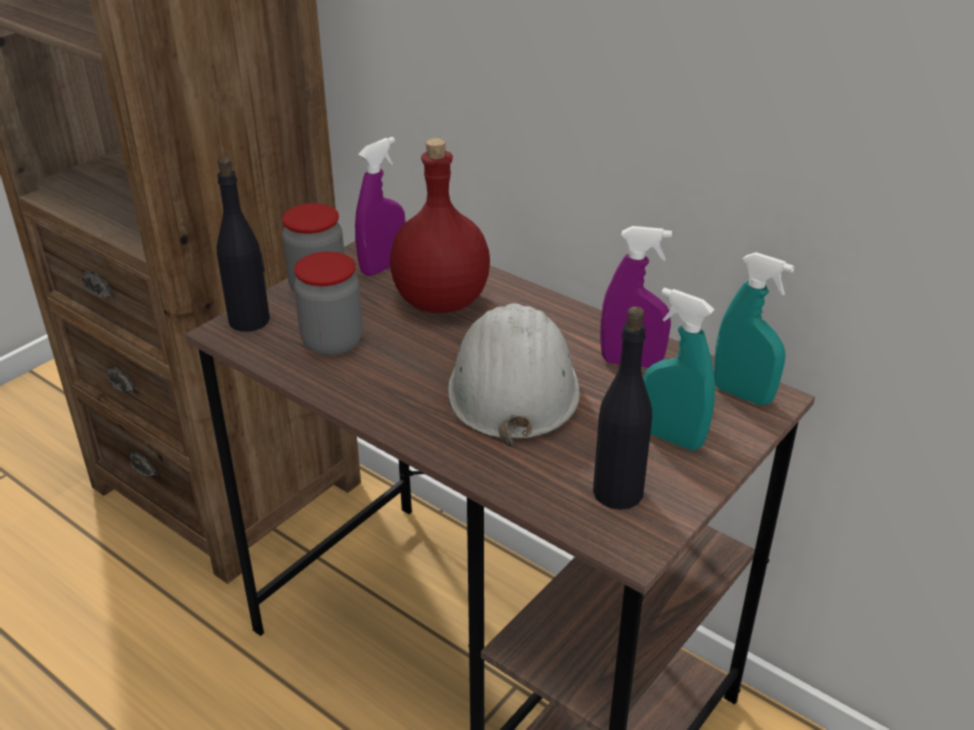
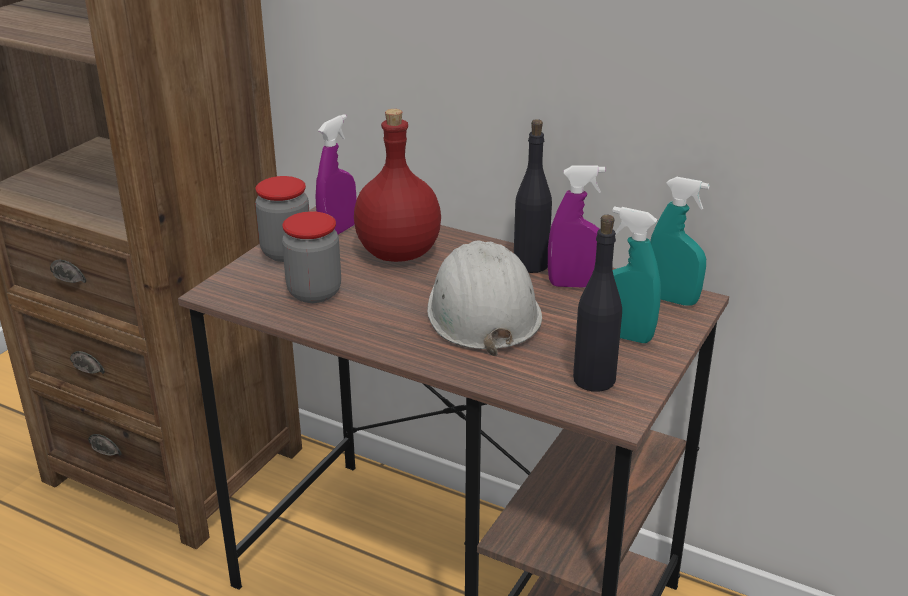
camera: 10 degrees left, 5 degrees down
(250, 320) = (234, 282): black bottle -> black bottle (531, 264)

